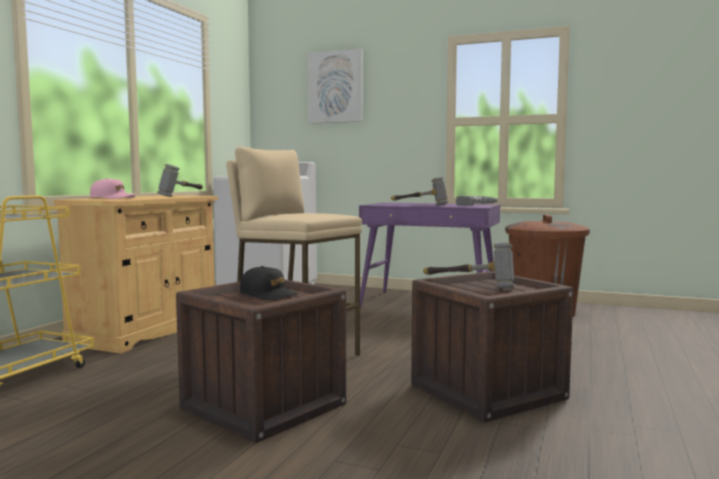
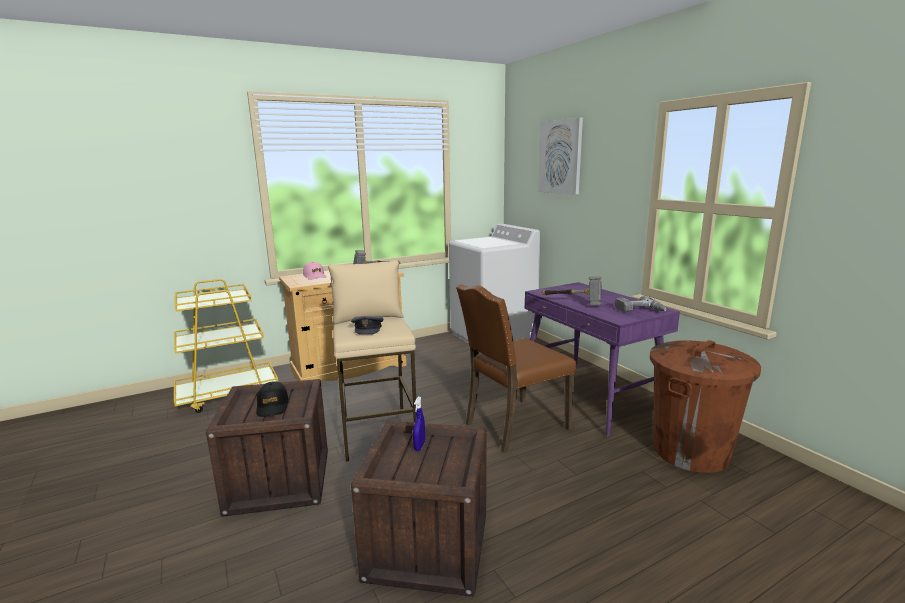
camera: 40 degrees right, 10 degrees up
(308, 214) = (368, 328): none -> grey cap
(407, 327) = (514, 425): none -> brown chair
(471, 286) = (419, 446): hammer -> blue spray bottle

